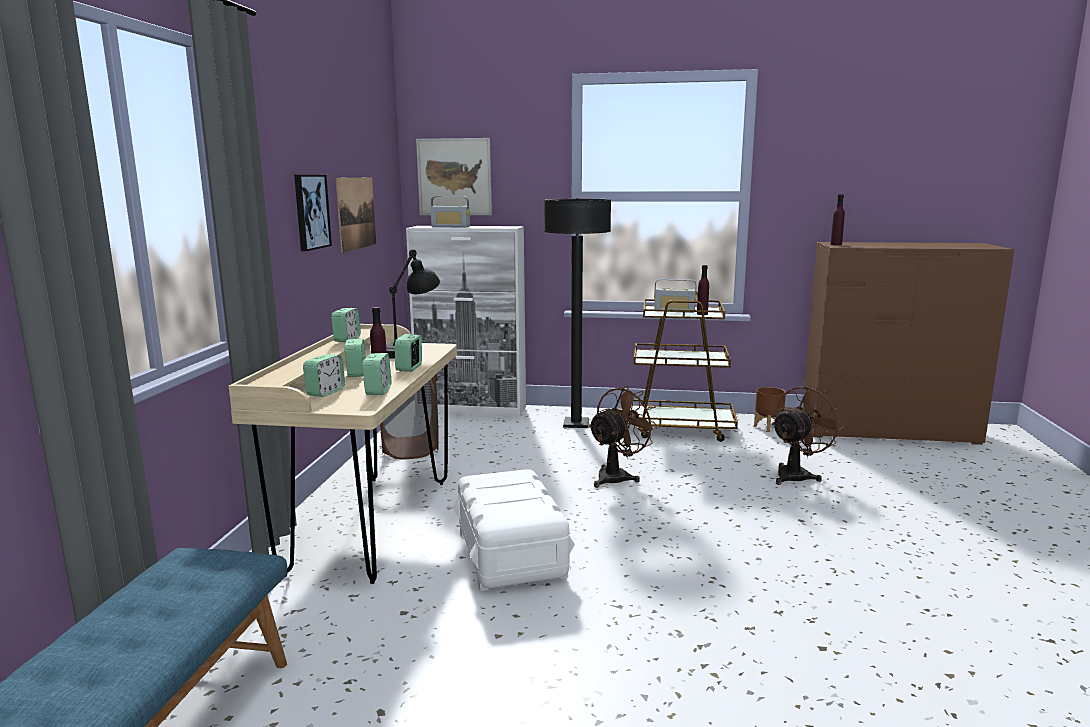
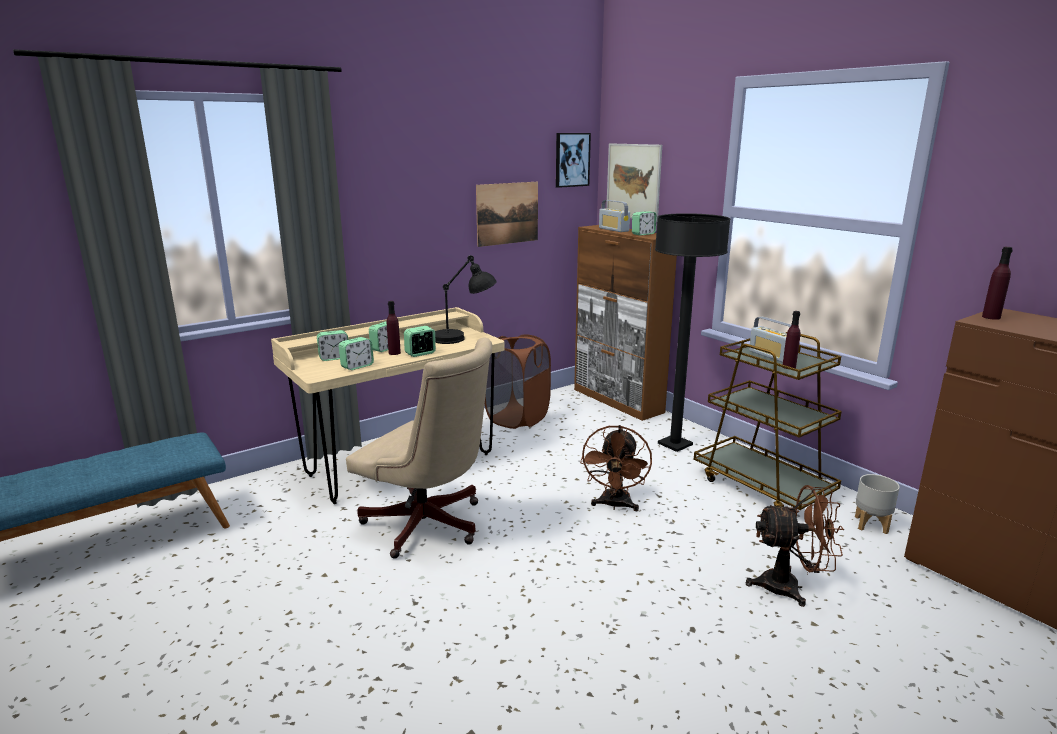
camera: 45 degrees right, 5 degrees up
(311, 211) = (433, 214): picture -> picture (572, 160)
(347, 339) = (419, 320): alarm clock -> alarm clock (643, 234)
(472, 409) = (618, 401): white cabinet -> brown cabinet
(511, 554) = (429, 527): white storage box -> beige office chair
(617, 476) = (615, 505): brown fan -> brown fan turned 105 degrees clockwise
(768, 427) = (872, 525): brown planter -> grey planter

